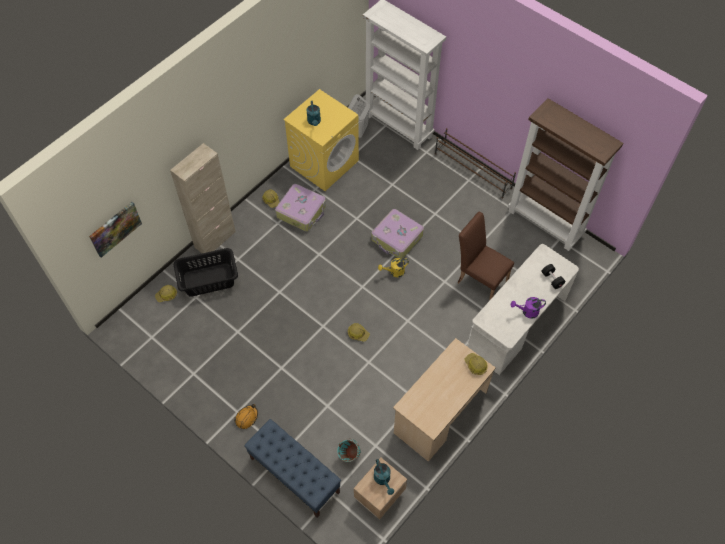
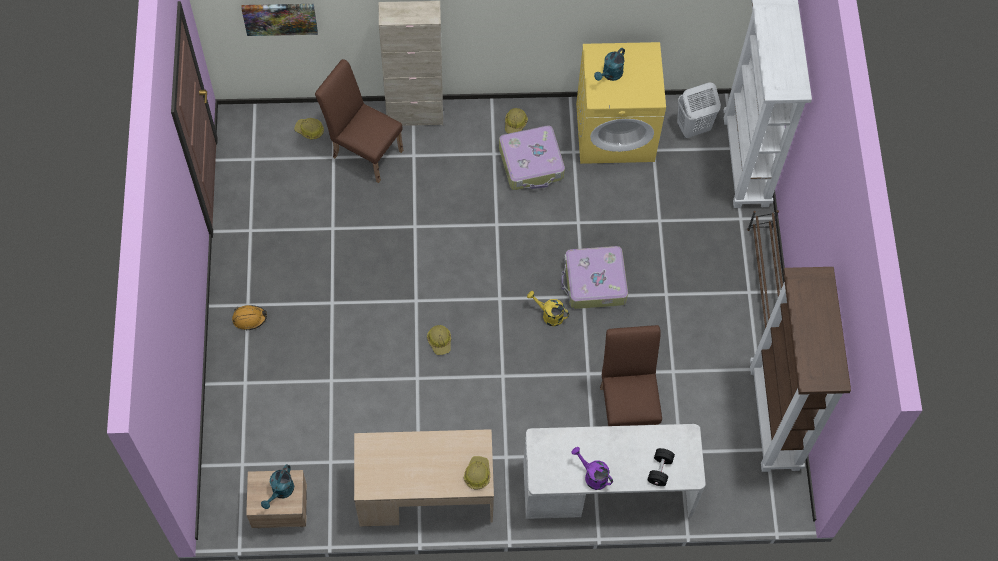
camera: 45 degrees right, 5 degrees up
(208, 279) = (363, 150): black laundry basket -> brown chair
(294, 475) = (231, 413): blue bench -> none
(349, 456) = (296, 446): turquoise bucket -> none

